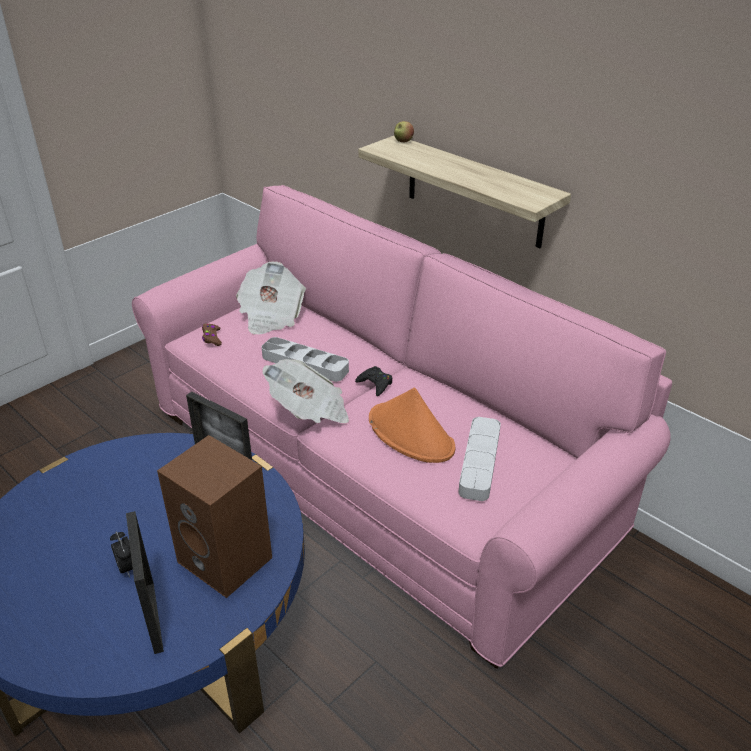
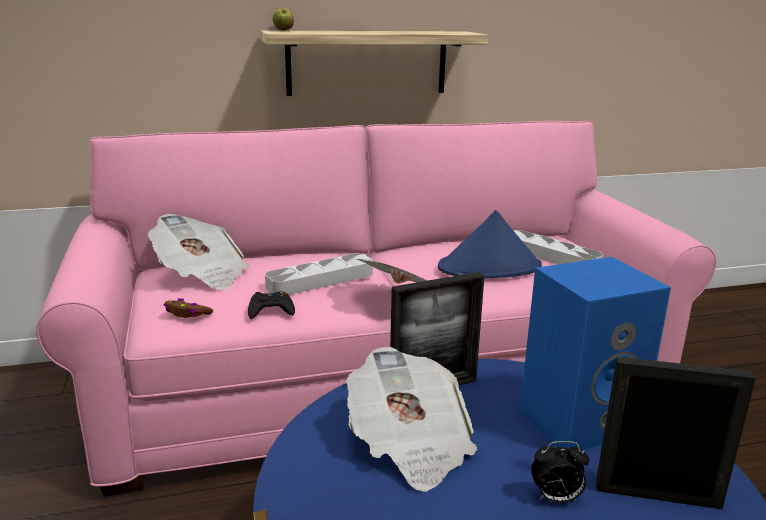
camera: 60 degrees left, 15 degrees down
(151, 489) = (410, 445): none -> newspaper
(228, 560) = (580, 421): brown speaker -> blue speaker
(375, 384) = (394, 264): black game controller -> black game controller (271, 310)
(411, 434) = (490, 268): orange hat -> blue hat

